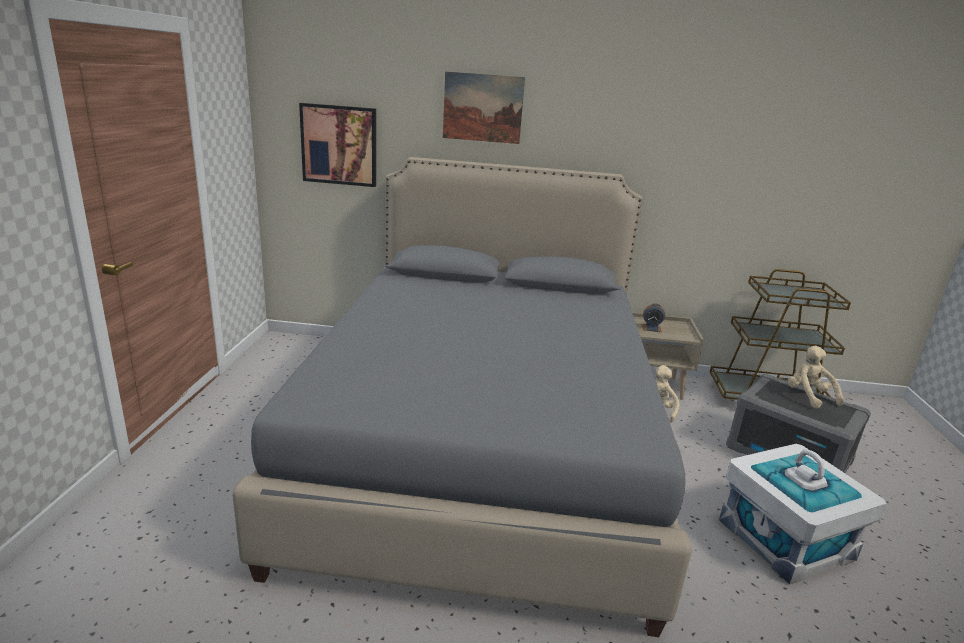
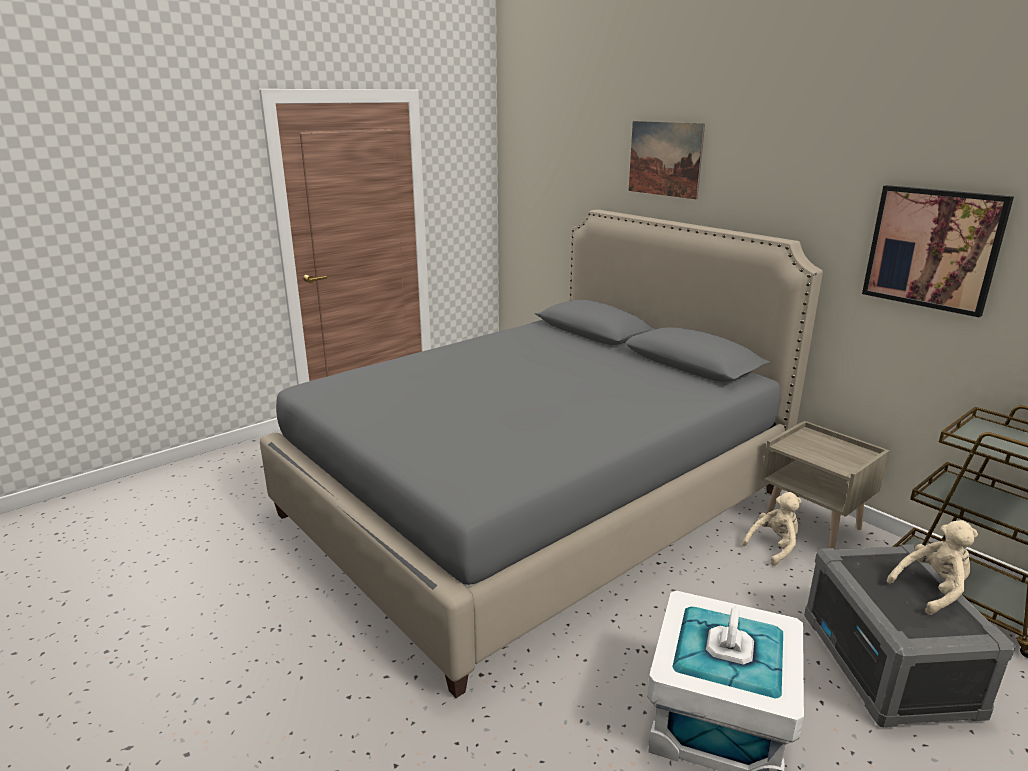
camera: 45 degrees right, 0 degrees up
(339, 145) = (551, 196): picture -> picture (933, 248)
(651, 328) = (808, 445): alarm clock -> none
(808, 396) = (932, 590): beige plush toy -> beige plush toy turned 45 degrees clockwise

